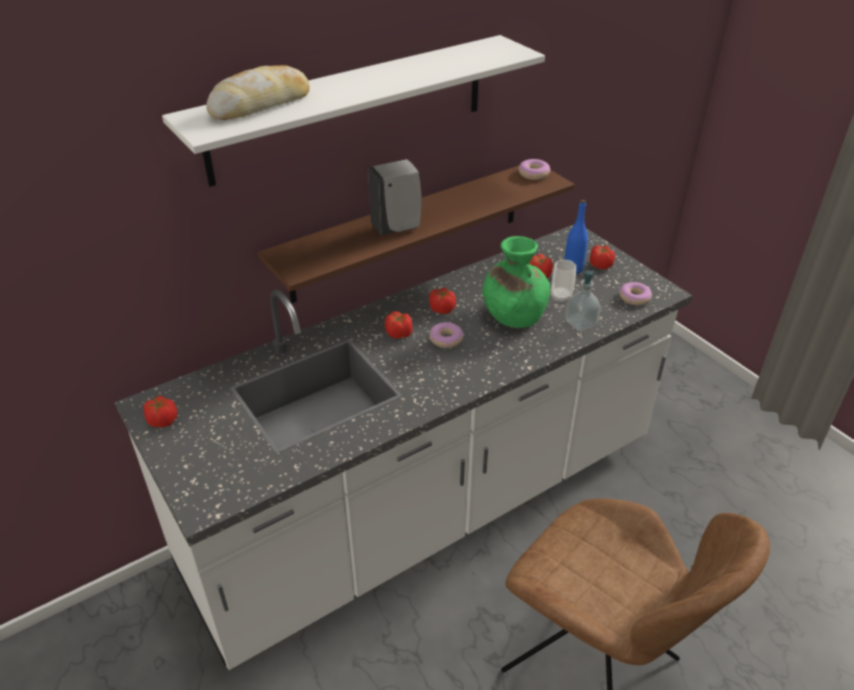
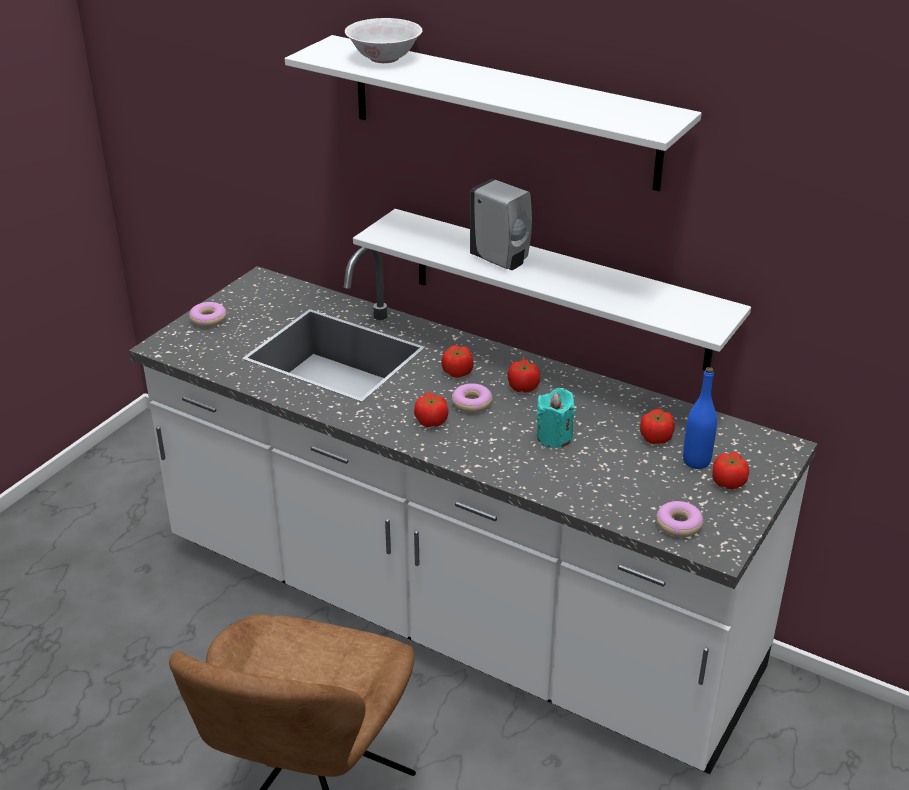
camera: 65 degrees right, 5 degrees down
(162, 420) = (248, 293): tomato -> tomato (431, 421)
(261, 104) = (385, 58): bread -> white bowl
(408, 231) = (559, 289): brown shelf -> white shelf
(513, 315) = (554, 437): green vase -> turquoise candle
(533, 174) = (711, 312): donut -> donut (208, 319)
(561, 297) = (624, 464): cup -> none
(580, 323) = (582, 490): soap dispenser -> none

